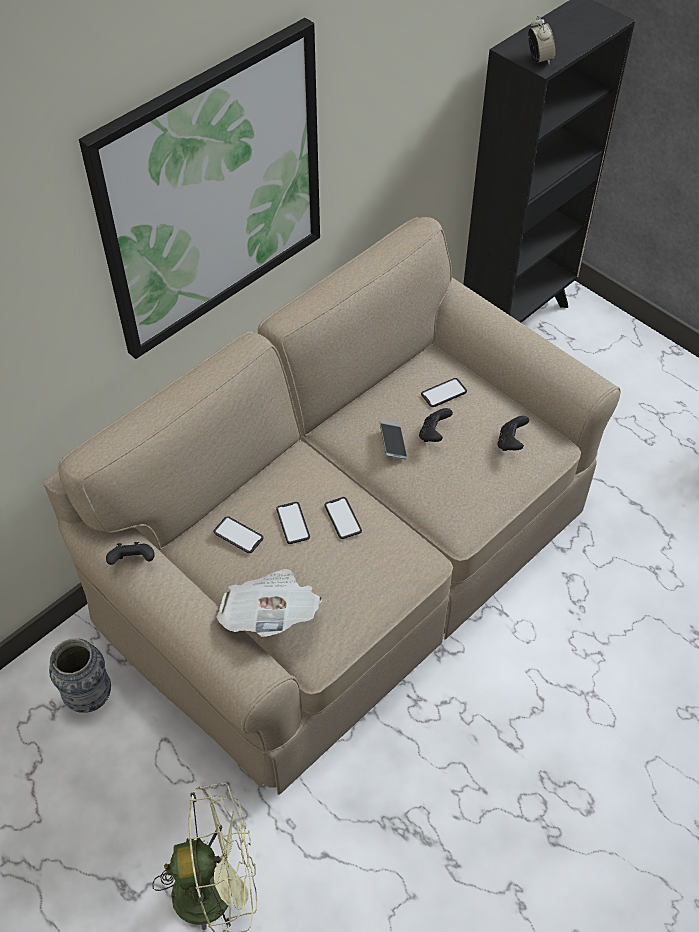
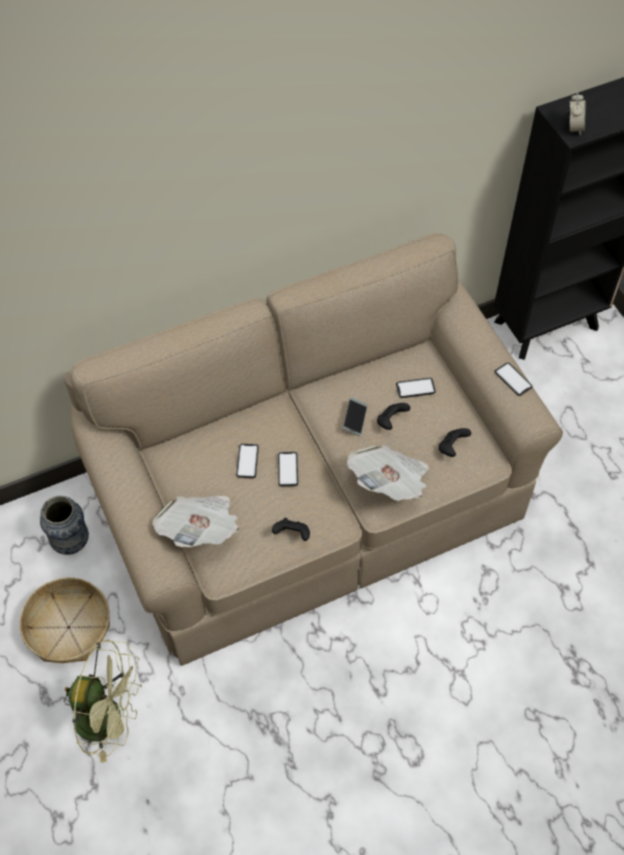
camera: 20 degrees right, 5 degrees up
(124, 796) = (68, 627): none -> basket
(133, 561) = (111, 455): black game controller -> black game controller (292, 534)
(212, 192) = (240, 188): picture -> none
(238, 535) = (202, 457): phone -> phone (513, 379)
(462, 498) = (390, 482): none -> newspaper

